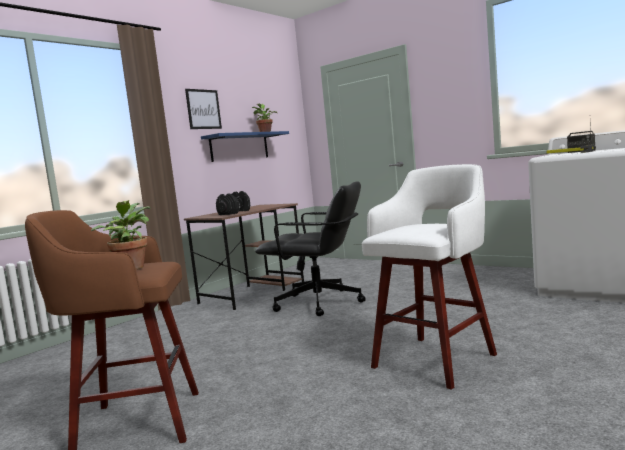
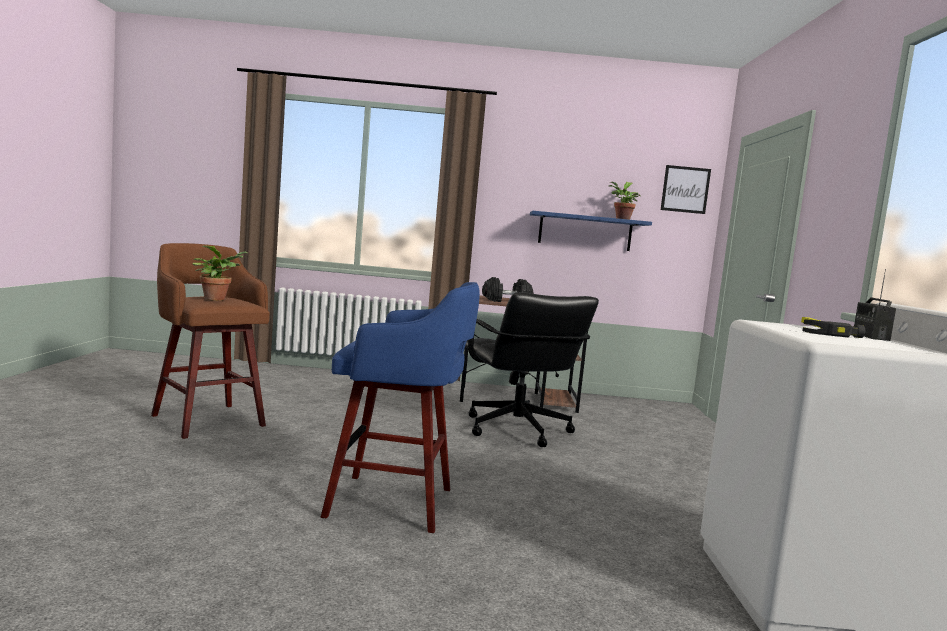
camera: 50 degrees right, 0 degrees up
(203, 109) = (542, 182): picture -> picture (685, 189)
(436, 359) = (395, 503): white stool -> blue stool

